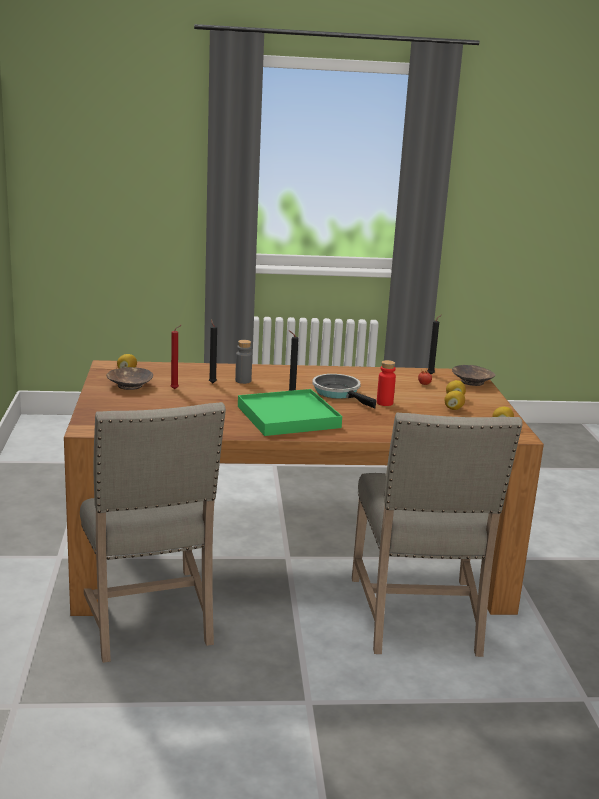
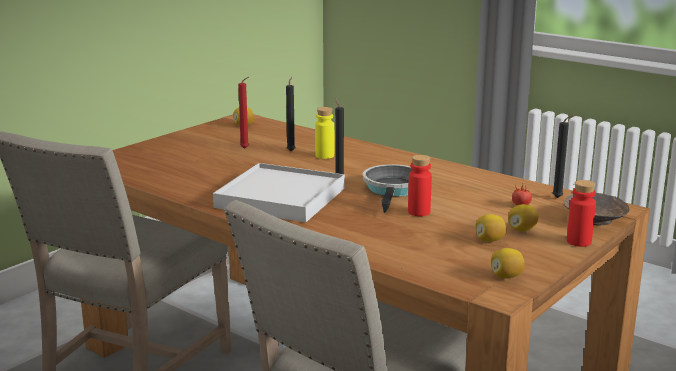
camera: 45 degrees right, 0 degrees up
(129, 385) = (216, 137): brown bowl -> none
(243, 381) = (324, 156): grey bottle -> yellow bottle
(288, 417) = (281, 198): green tray -> white tray
(491, 397) = (579, 242): none -> red bottle

